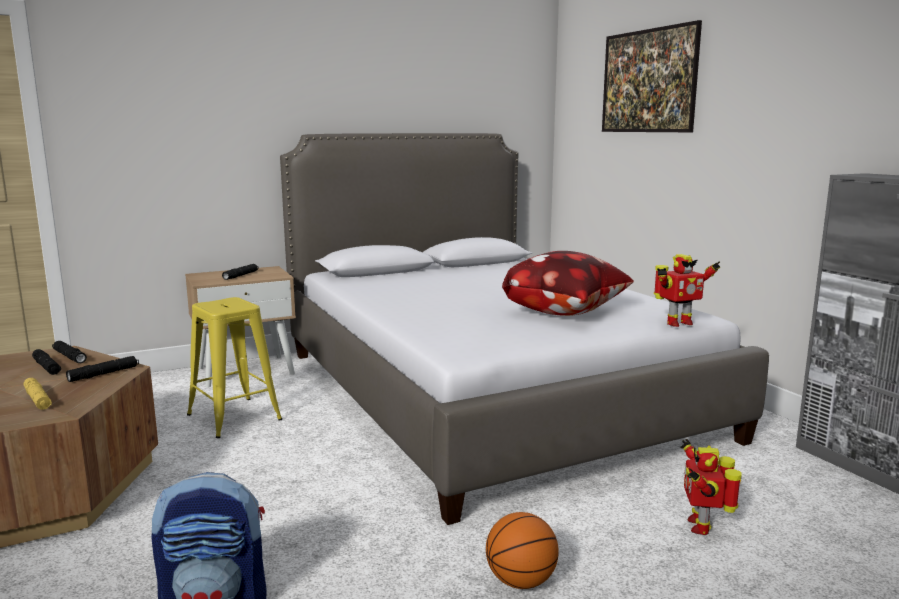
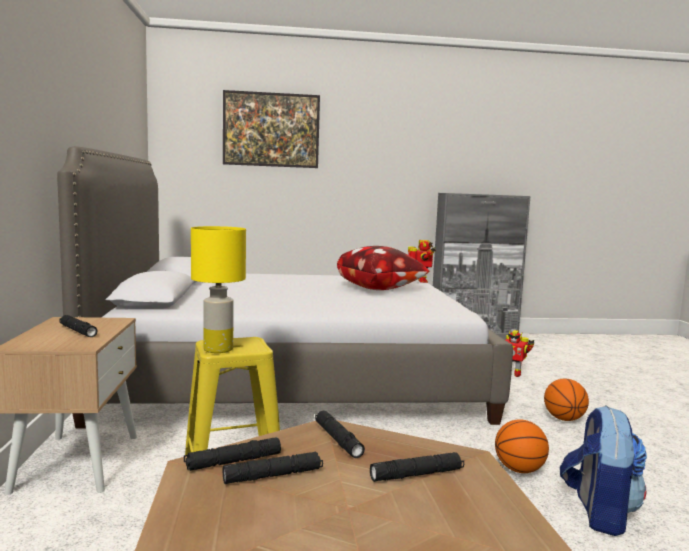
camera: 70 degrees left, 5 degrees down
(38, 399) = (417, 474): yellow flashlight -> black flashlight
(210, 303) = (219, 349): none -> yellow table lamp
(311, 545) = (519, 470): none -> basketball

